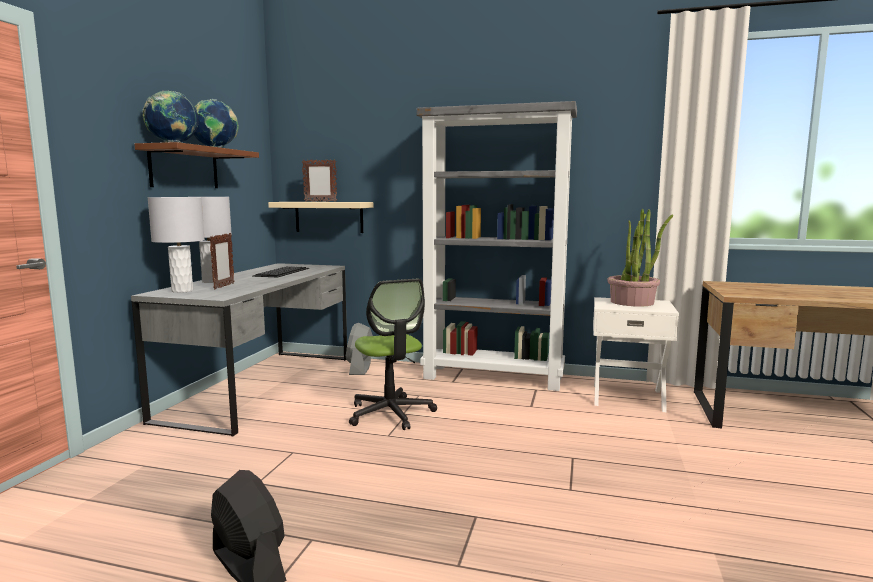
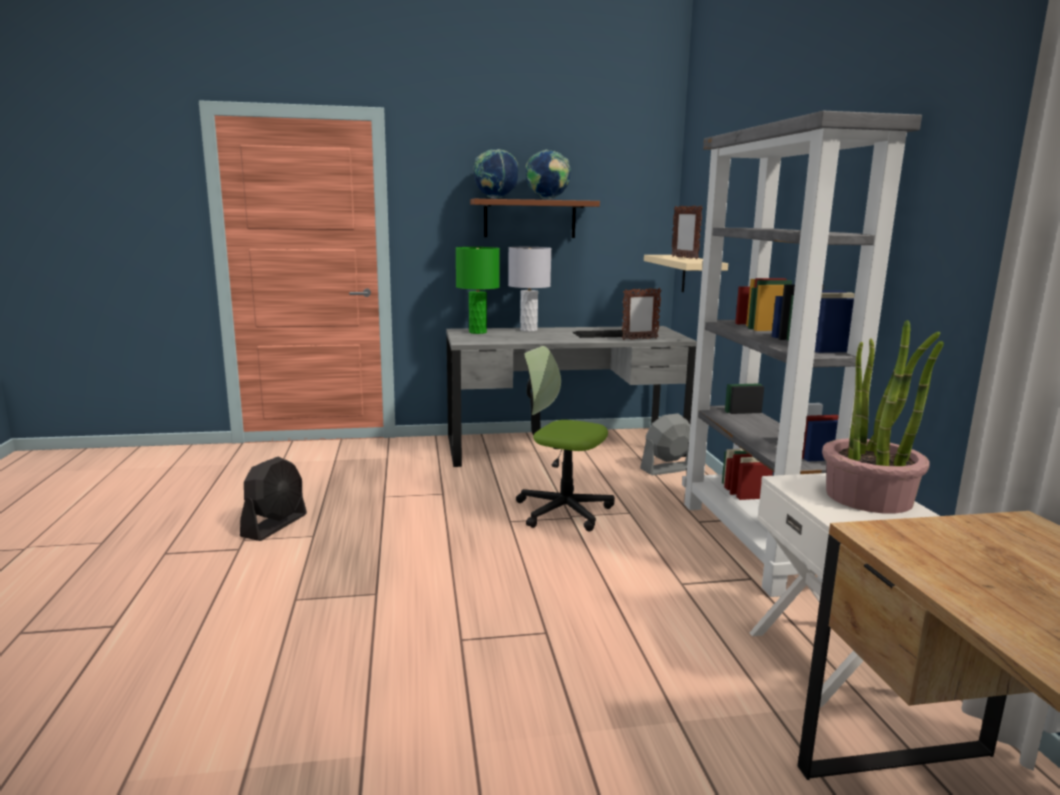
camera: 65 degrees right, 5 degrees up
(182, 291) = (477, 332): grey table lamp -> green table lamp
(223, 286) = (510, 335): picture frame -> picture frame (639, 339)
(391, 413) = (563, 510): office chair -> office chair turned 75 degrees clockwise

